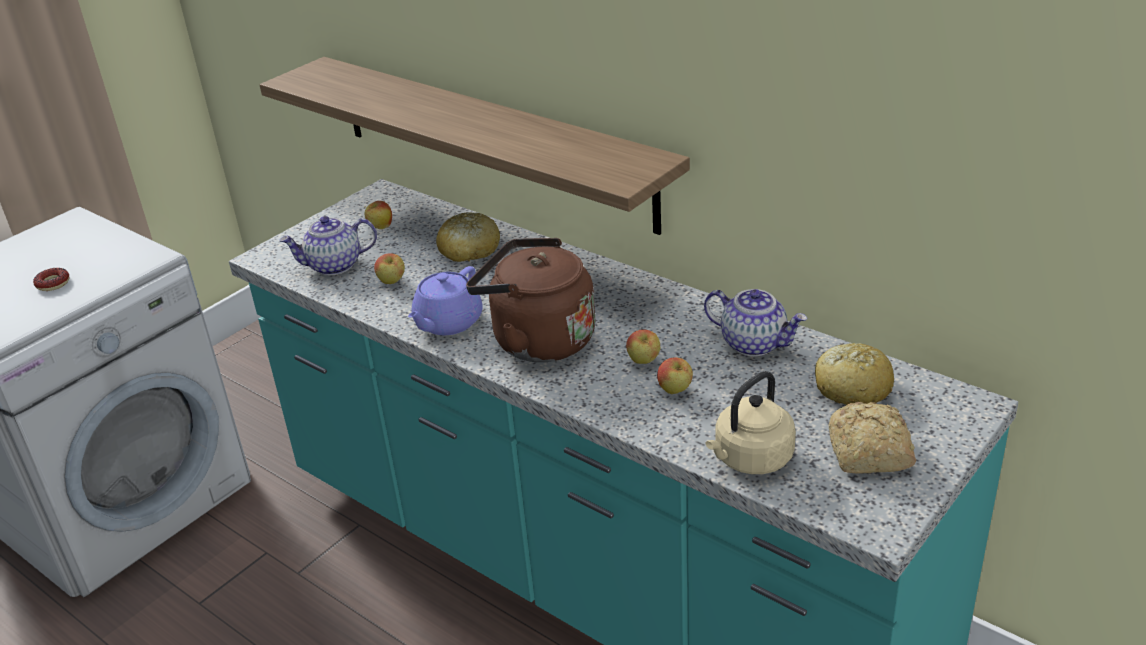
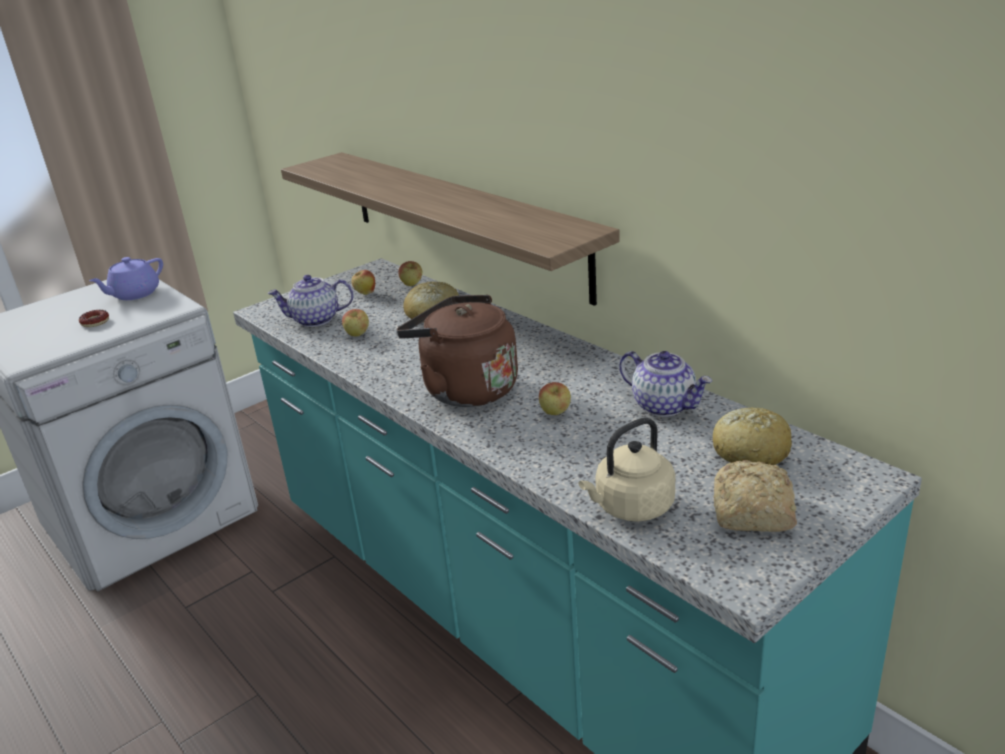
camera: 10 degrees right, 5 degrees down
(447, 323) = (392, 370): purple teapot -> purple teapot (134, 294)
(675, 391) = (576, 441): apple -> apple (412, 285)

